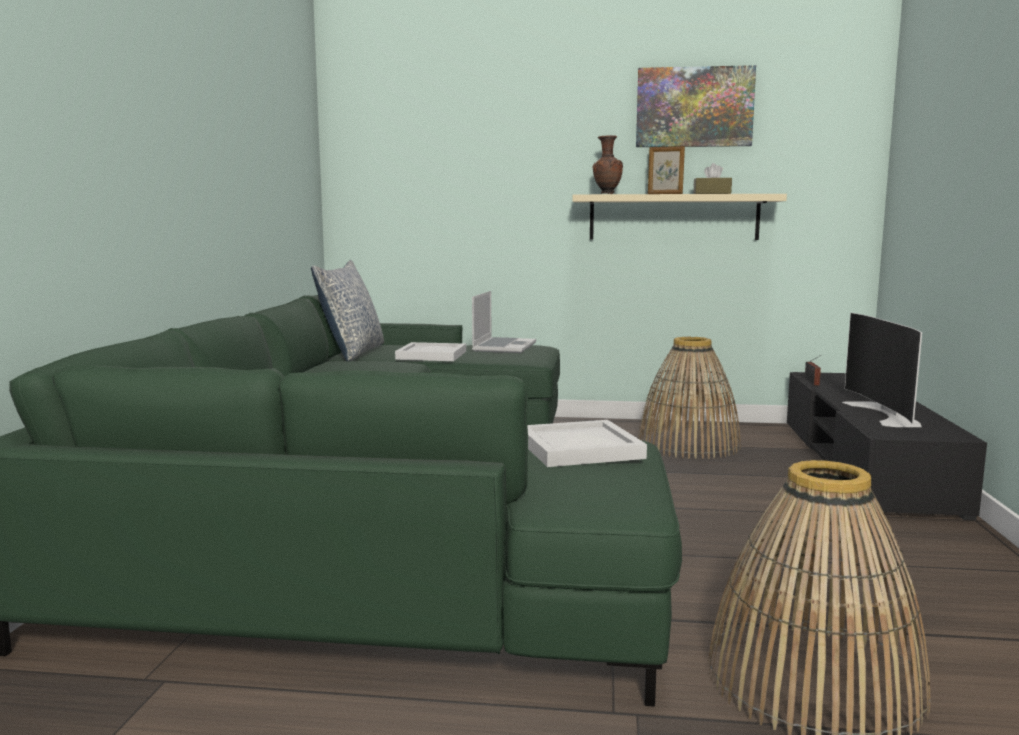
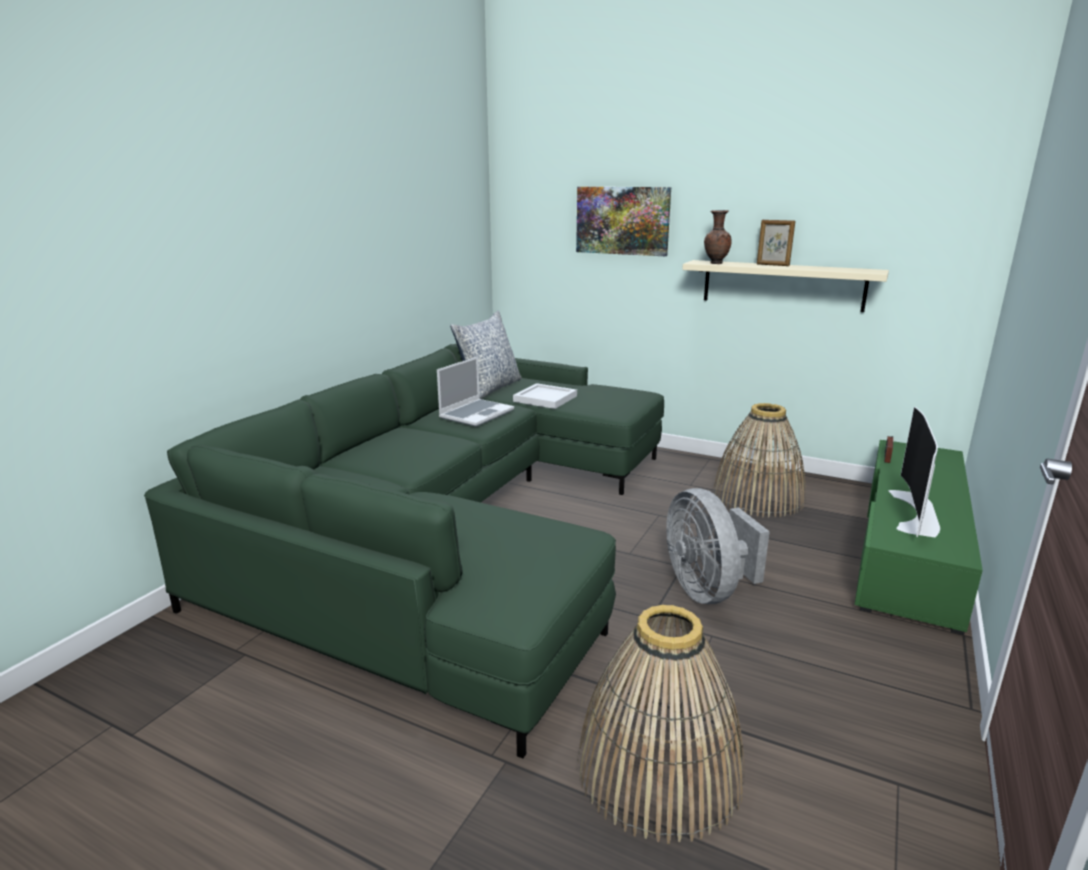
camera: 20 degrees right, 10 degrees up
(503, 347) = (612, 392): laptop -> laptop (476, 414)
(580, 448) = (540, 541): white tray -> none
(694, 107) = (811, 180): picture -> picture (622, 220)
(711, 522) = (707, 590): none -> grey fan
(712, 193) = (815, 268): brown tissue box -> none
(864, 464) = (909, 547): black tv stand -> green tv stand

